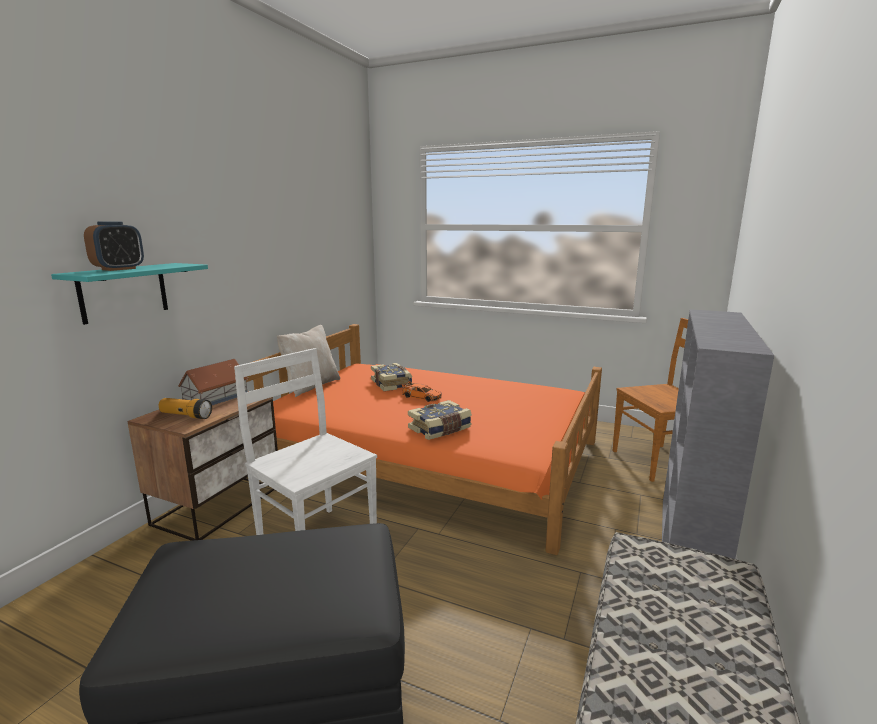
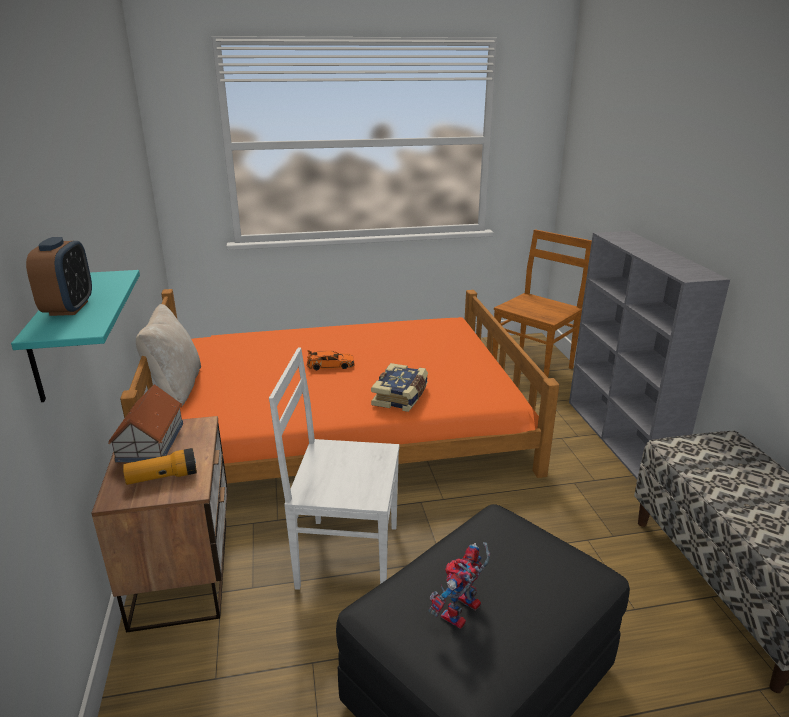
camera: 35 degrees left, 10 degrees up
(216, 583) = (461, 615): none -> toy robot
(392, 384) = (274, 358): book -> none

